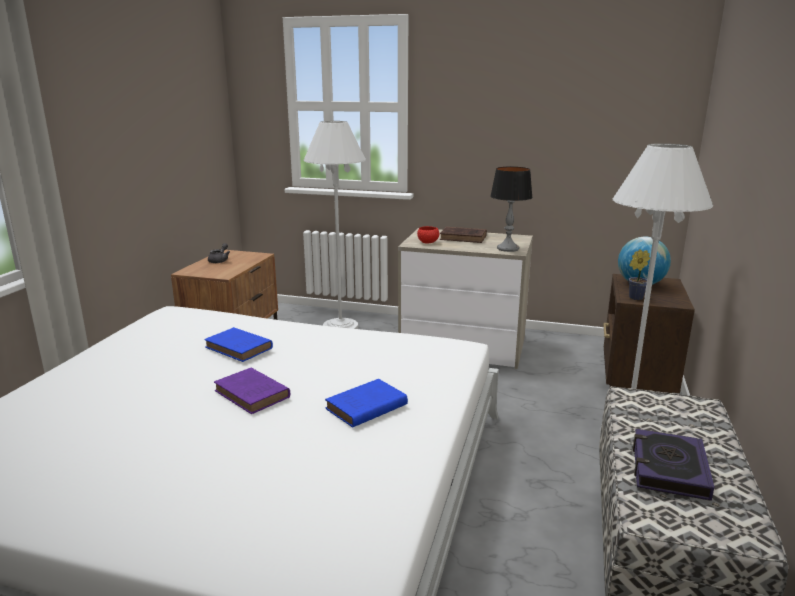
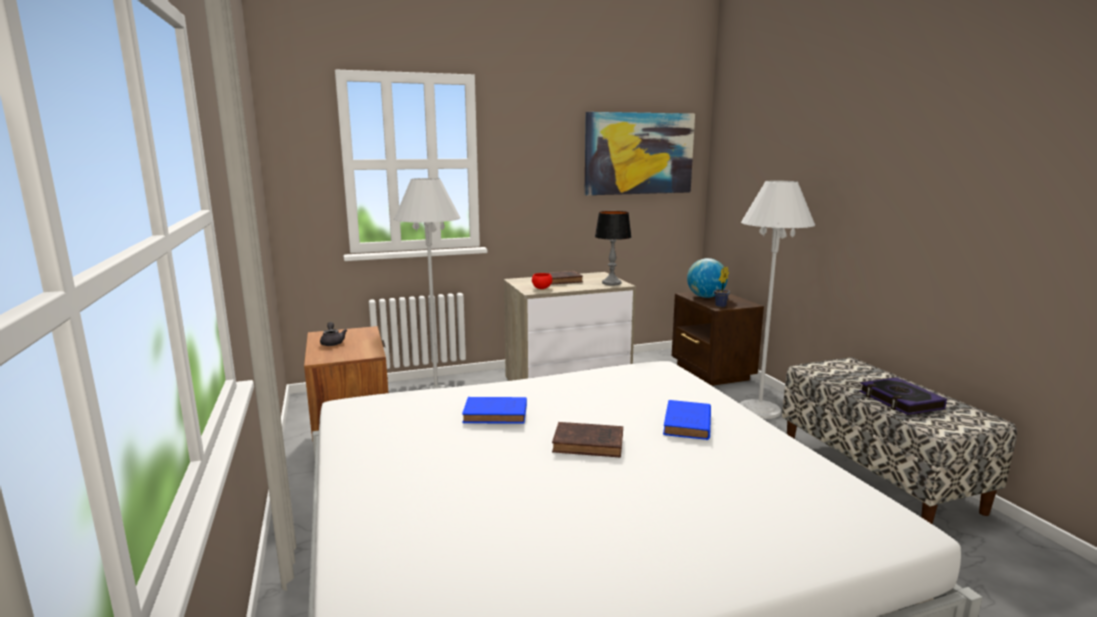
camera: 35 degrees left, 5 degrees down
(253, 395) = (590, 444): purple book -> brown book
(599, 100) = (639, 153): none -> picture

